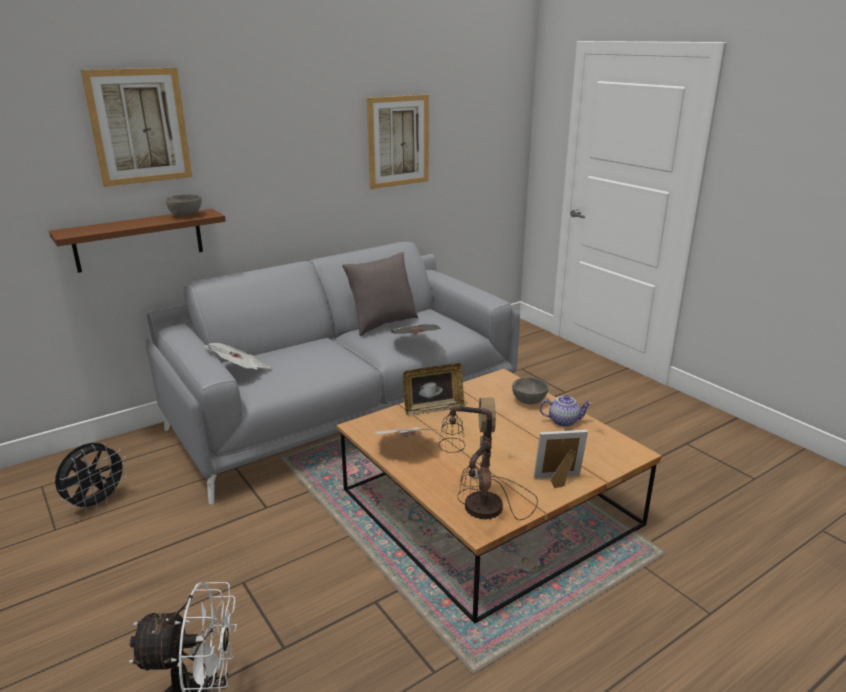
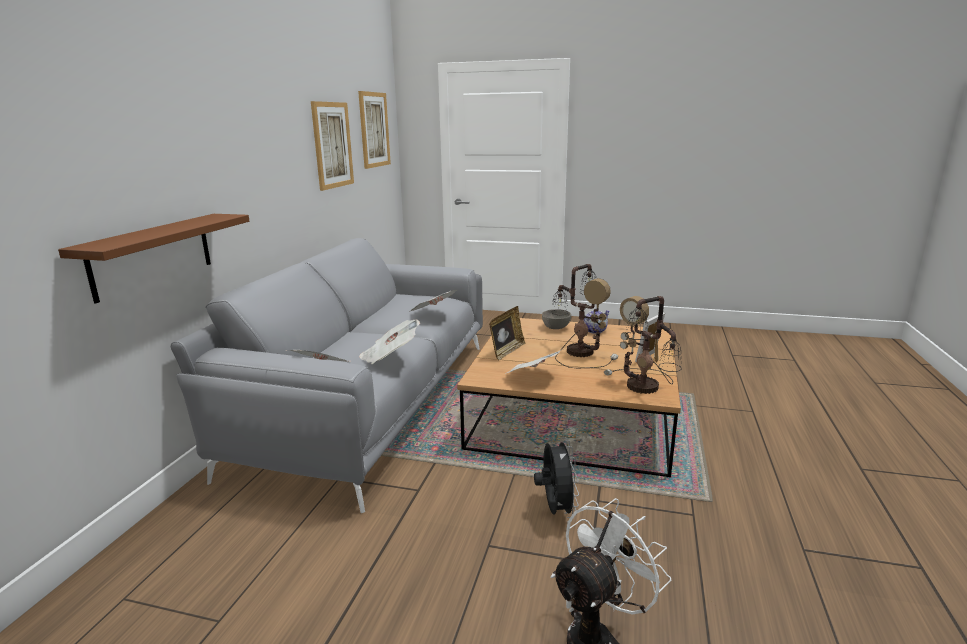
camera: 40 degrees left, 5 degrees down
(97, 502) = (231, 573): black fan -> black fan (555, 510)
(139, 126) = (143, 114): picture -> picture (374, 130)
(185, 215) = (203, 219): grey bowl -> none
(304, 375) = (390, 356): none -> newspaper
(382, 324) = (382, 310): grey pillow -> none
(500, 438) = (579, 351): none -> table lamp

